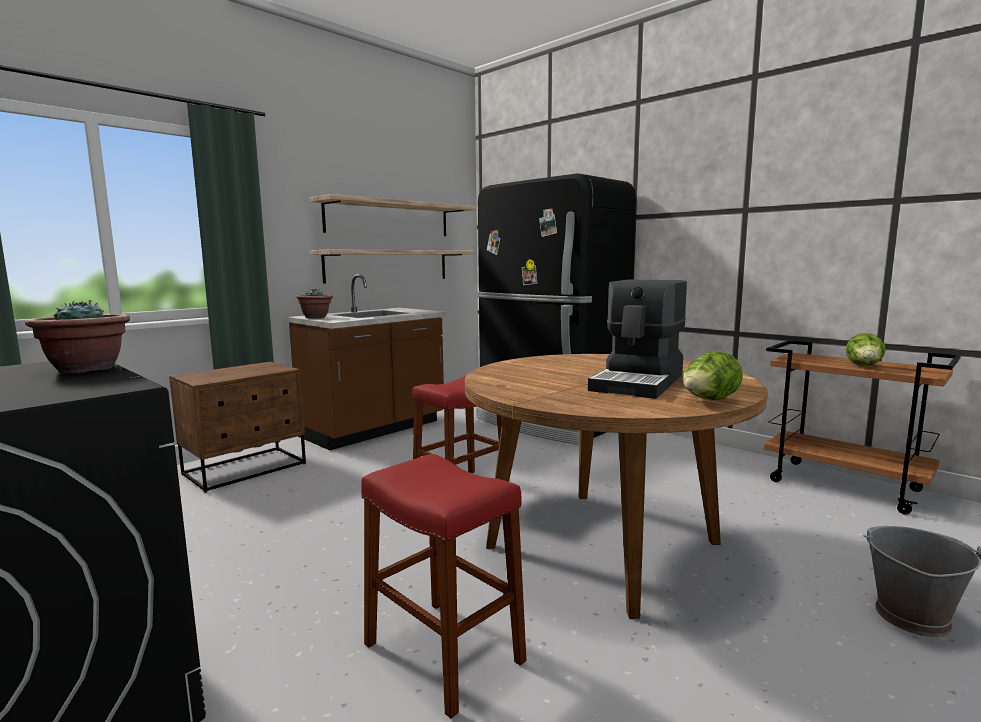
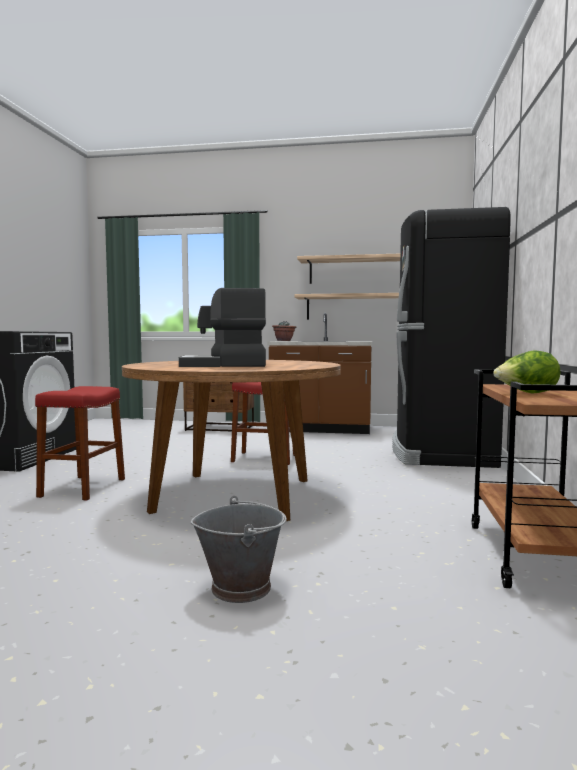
camera: 55 degrees right, 5 degrees down
(86, 369) = (40, 331): potted plant -> none
(709, 401) = (185, 369): lettuce -> none

